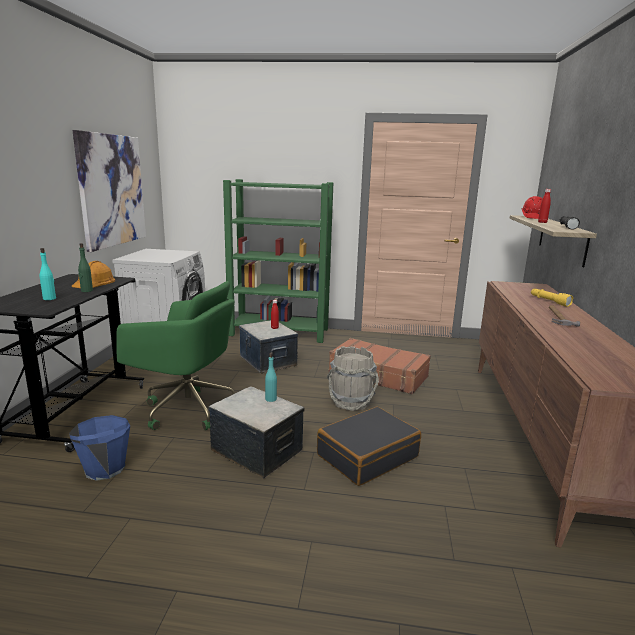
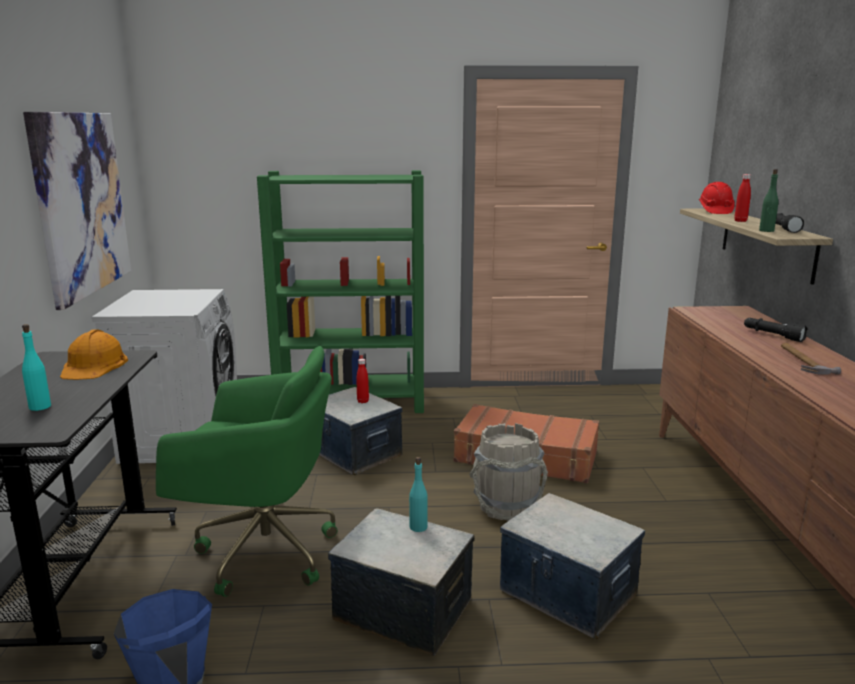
camera: 10 degrees left, 0 degrees up
(86, 291) = (93, 384): green bottle -> green bottle (766, 231)
(367, 455) = (567, 593): black suitcase -> storage box
(549, 301) = (772, 335): yellow flashlight -> black flashlight

